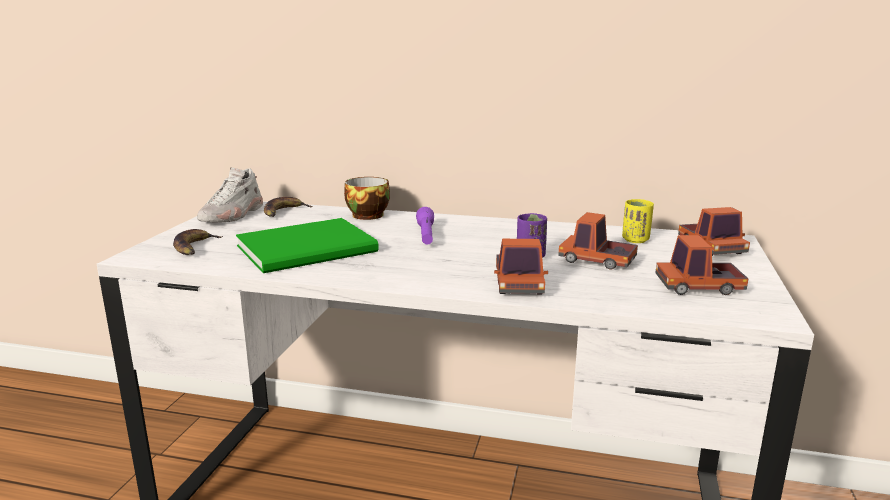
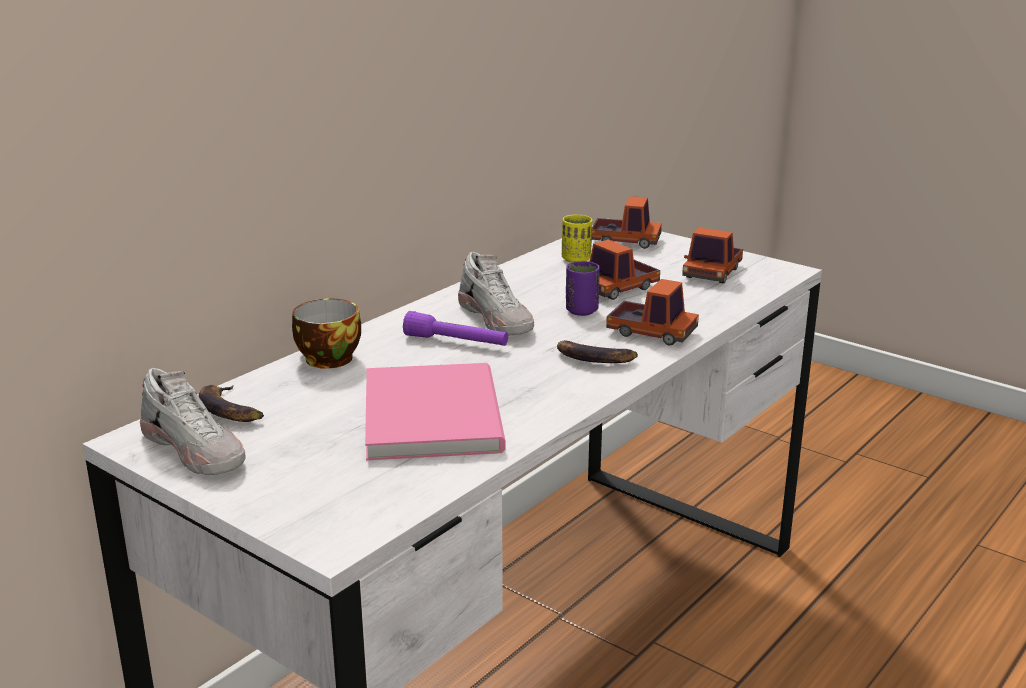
camera: 65 degrees left, 5 degrees up
(195, 247) = (338, 491): banana -> banana (594, 358)
(311, 249) = (436, 413): green book -> pink book
(479, 238) = (497, 319): none -> white shoe

